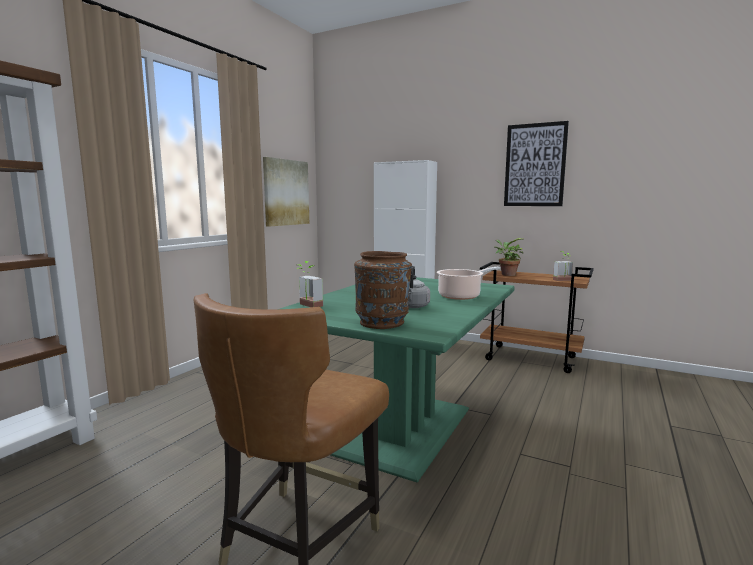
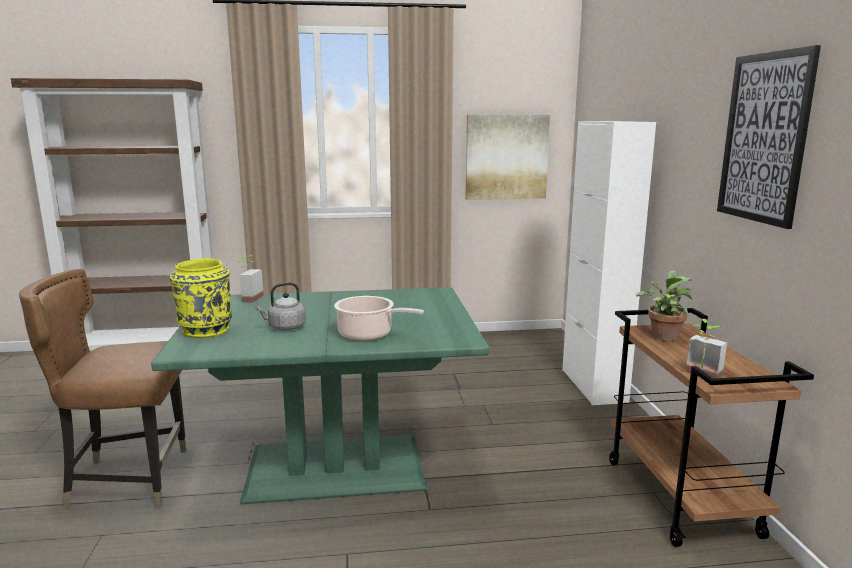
camera: 55 degrees right, 5 degrees up
(383, 323) = (205, 331): brown vase -> yellow vase

